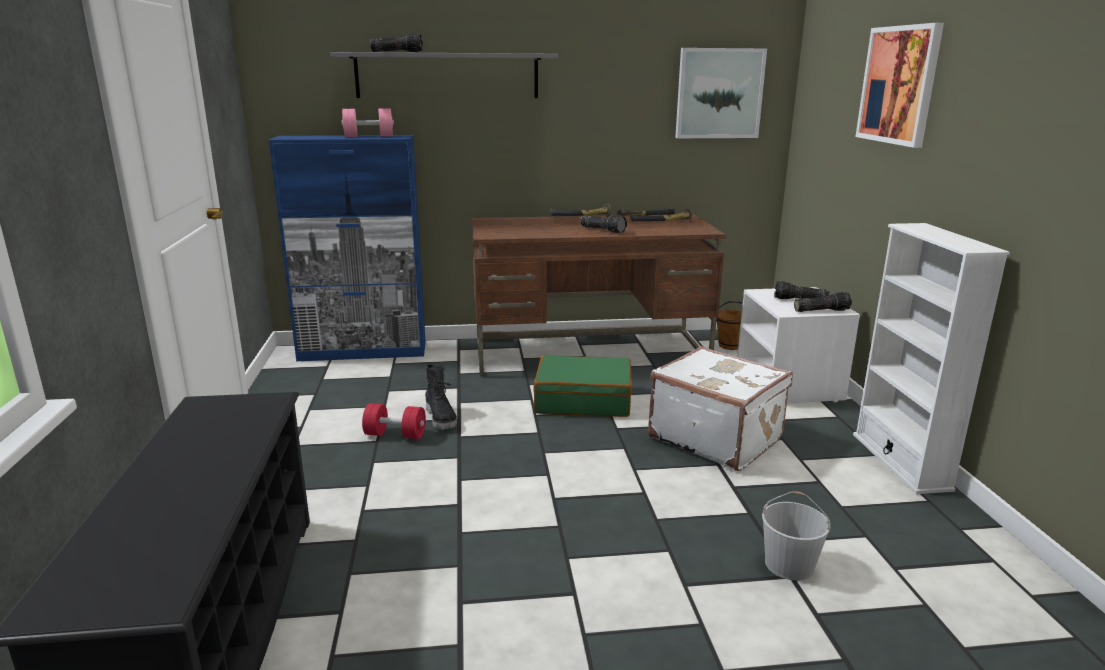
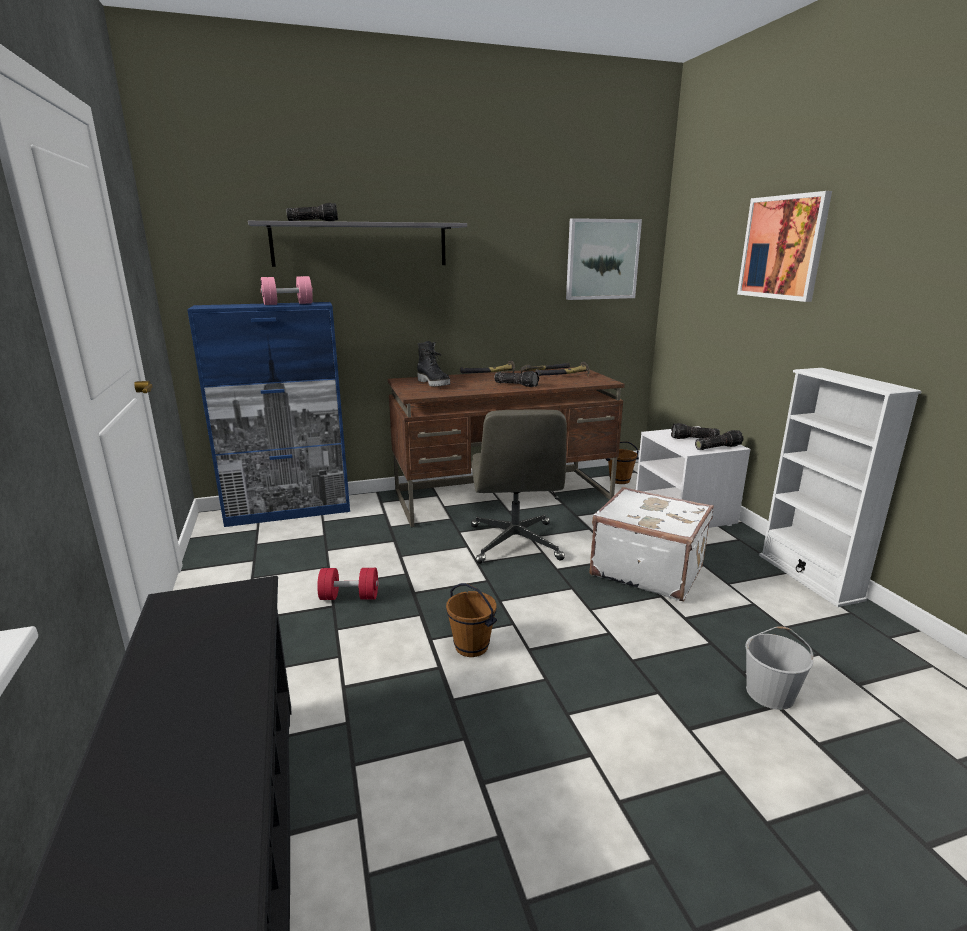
camera: 10 degrees left, 0 degrees up
(441, 418) = (389, 574): black boot -> black boot (434, 383)
(498, 490) = (472, 646): none -> brown bucket
(583, 400) = (515, 543): green suitcase -> grey office chair

